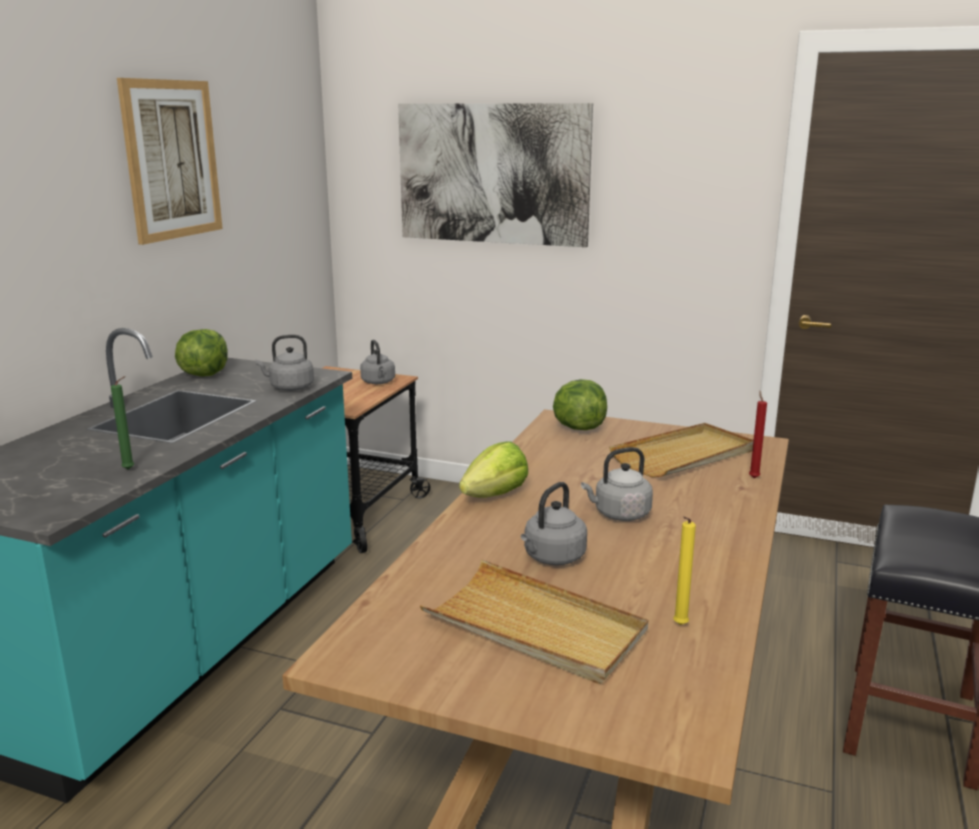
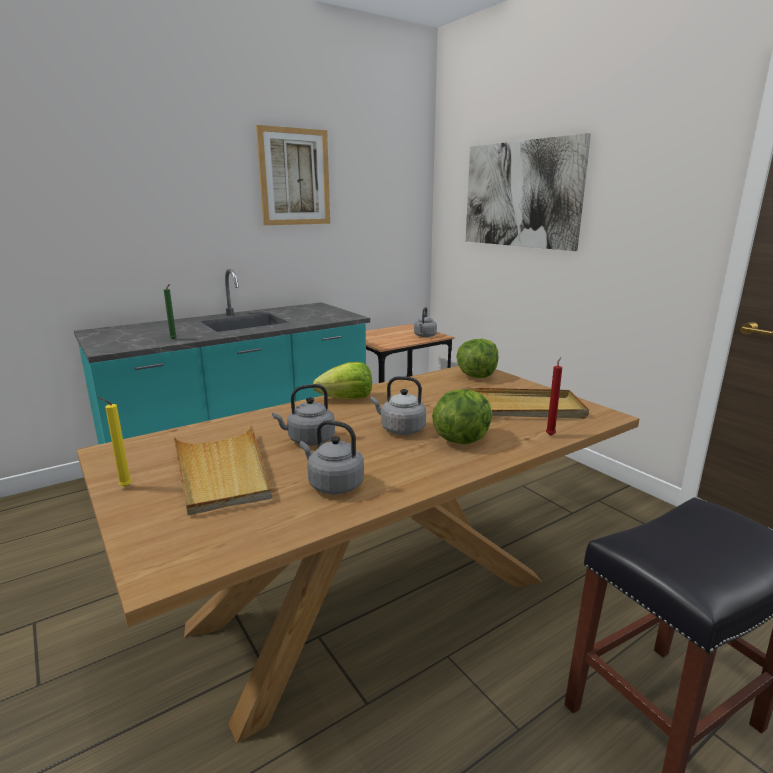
camera: 35 degrees right, 0 degrees up
(204, 374) = (295, 308): lettuce -> lettuce (461, 439)
(289, 388) = (320, 319): grey kettle -> grey kettle (333, 485)
(679, 626) = (301, 504): yellow candle -> yellow candle (123, 487)

